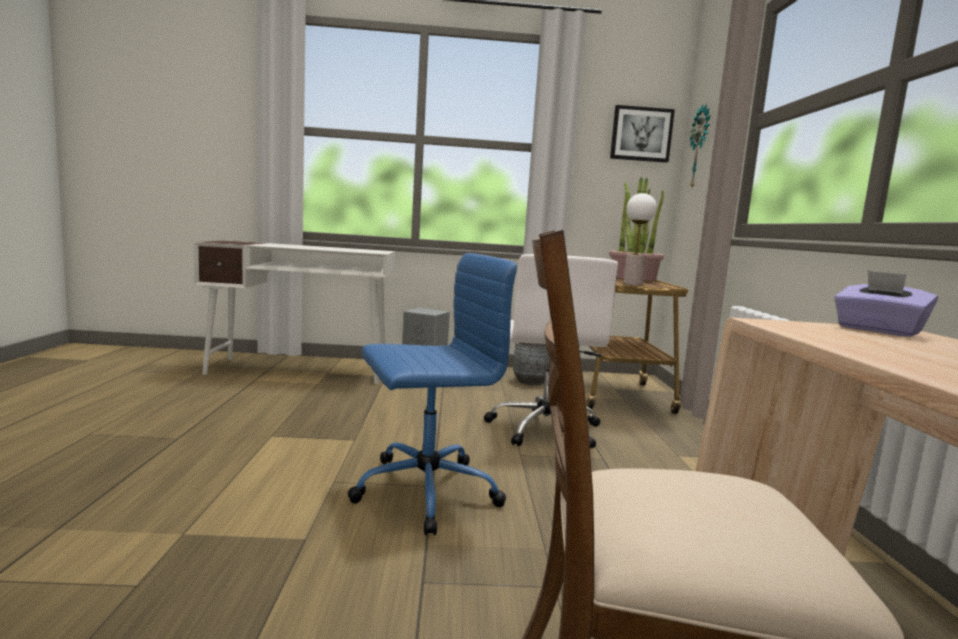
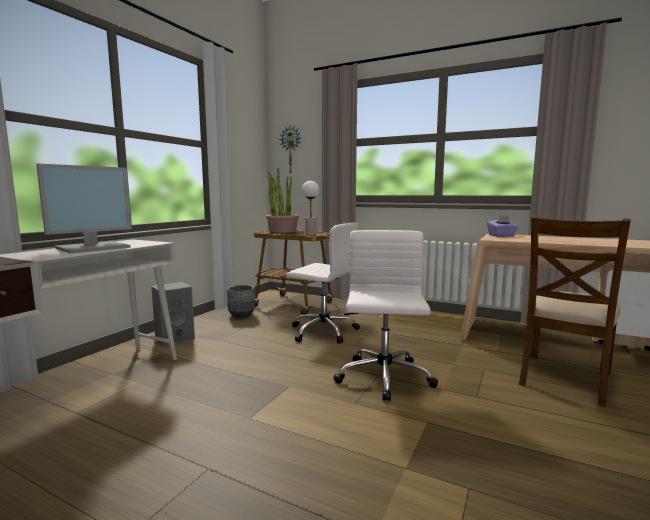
camera: 60 degrees left, 0 degrees up
(325, 248) = (94, 247): none -> monitor
(423, 491) = (384, 378): blue office chair -> white office chair
(641, 134) = (250, 138): picture -> none

